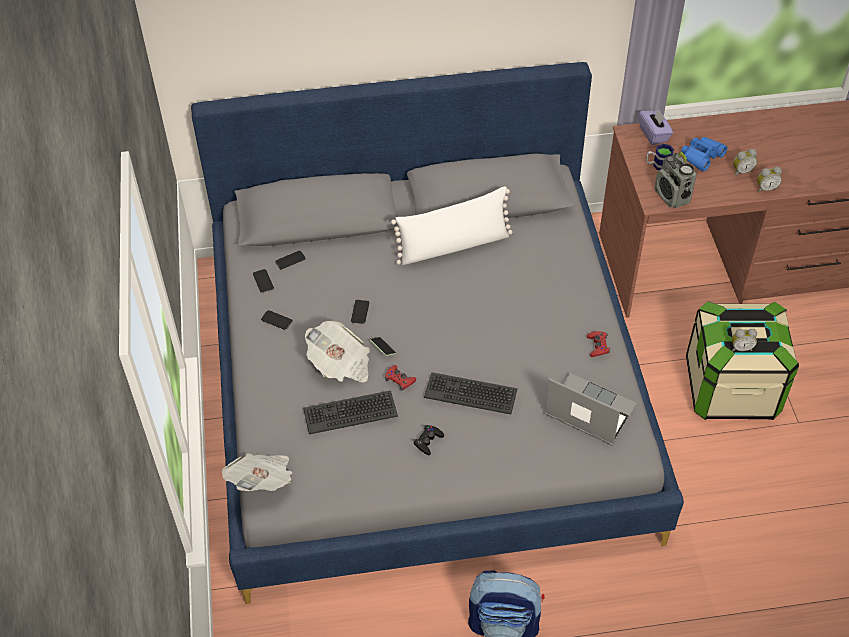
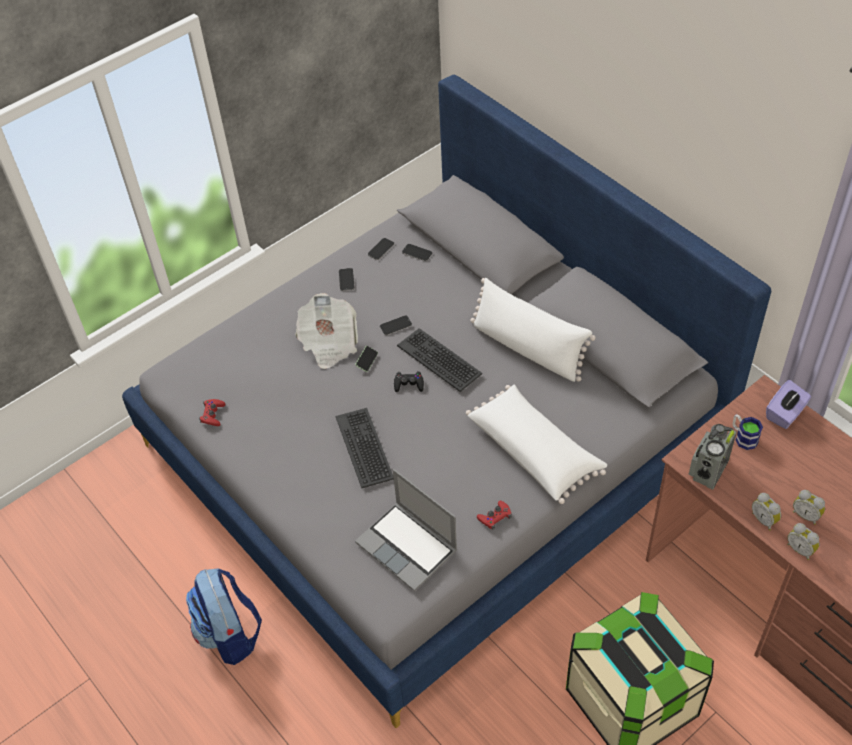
camera: 60 degrees right, 0 degrees up
(262, 481) = (180, 359): newspaper -> none
(350, 412) = (283, 375): keyboard -> keyboard (439, 359)
(399, 380) = (341, 390): red game controller -> red game controller (212, 414)
(428, 441) = (291, 444): black game controller -> black game controller (409, 384)
(555, 292) = (535, 451): none -> white pillow
(588, 411) = (408, 547): laptop -> laptop turned 135 degrees clockwise
(701, 156) = (793, 469): blue binoculars -> none
(741, 348) = (612, 652): alarm clock -> alarm clock (764, 519)

